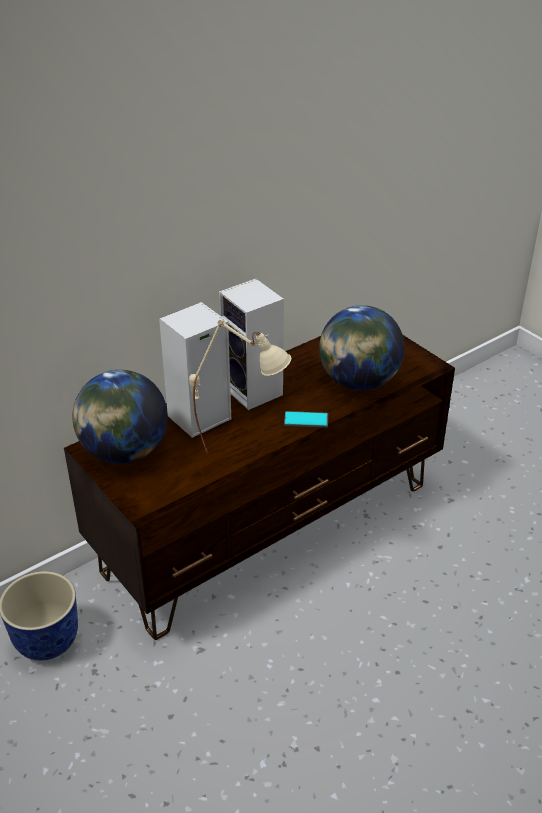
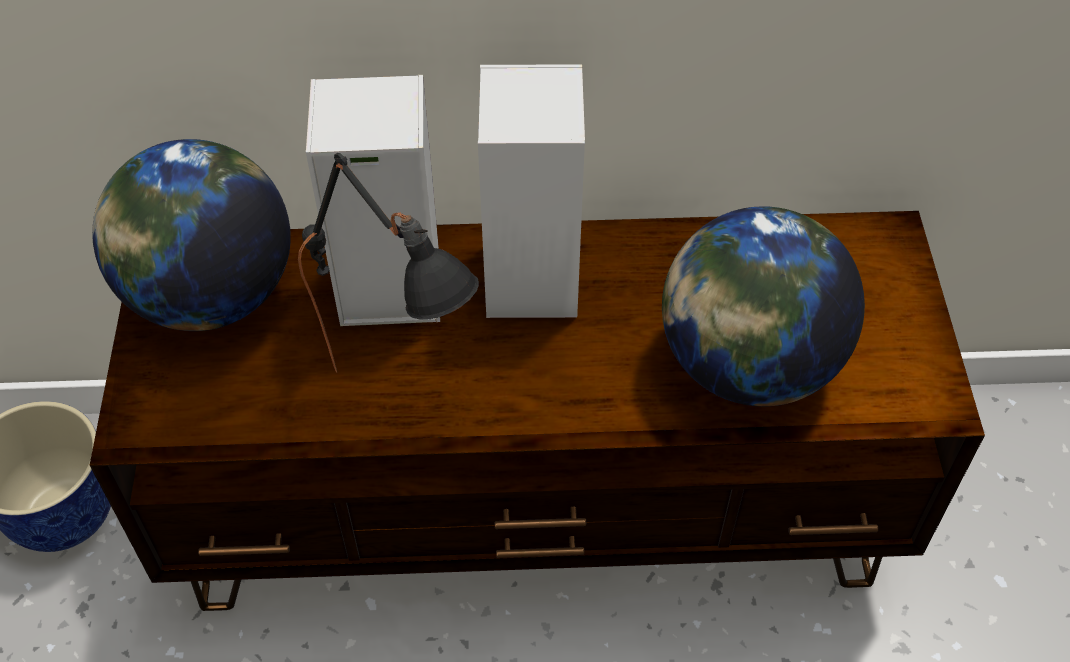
camera: 35 degrees right, 15 degrees up
(241, 447) = (402, 394): beige table lamp -> black table lamp
(306, 420) = (568, 399): phone -> none

